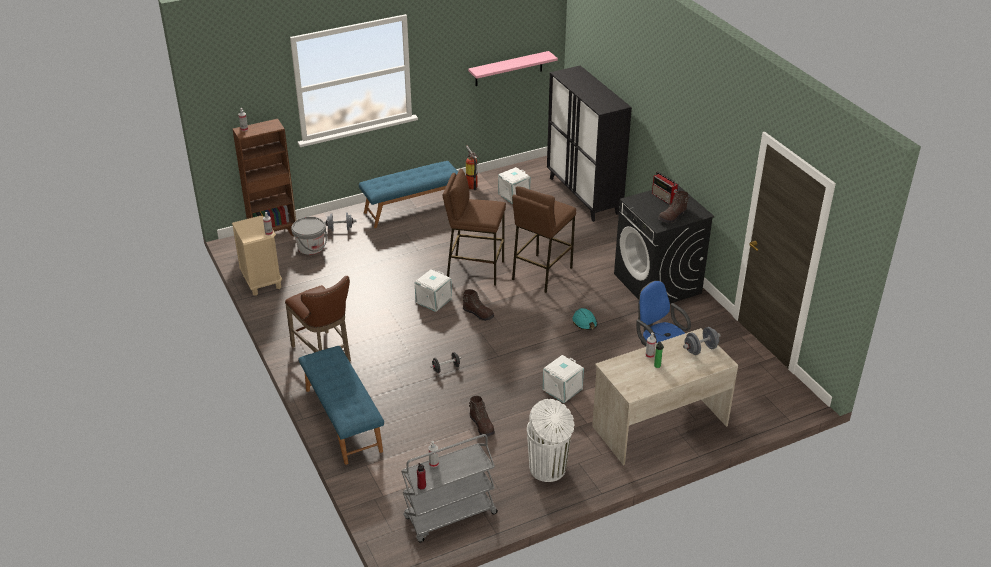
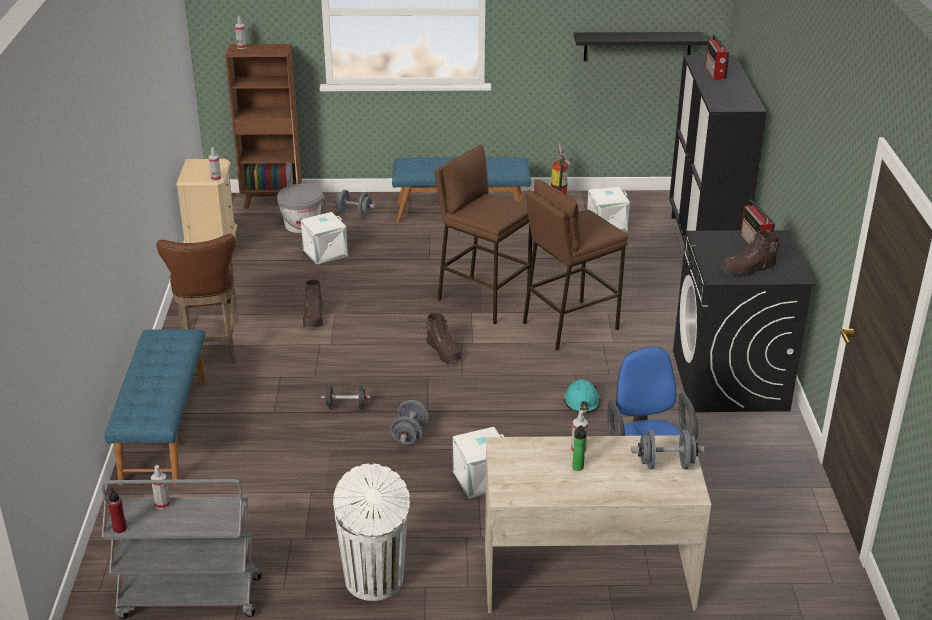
camera: 25 degrees right, 5 degrees down
(434, 301) = (399, 321): white storage box -> white storage box (325, 253)
(482, 425) = (332, 493): brown boot -> brown boot (313, 318)
(499, 374) = (410, 434): none -> grey dumbbell
(509, 69) = (637, 46): pink shelf -> black shelf
(580, 83) = (715, 73): none -> radio

